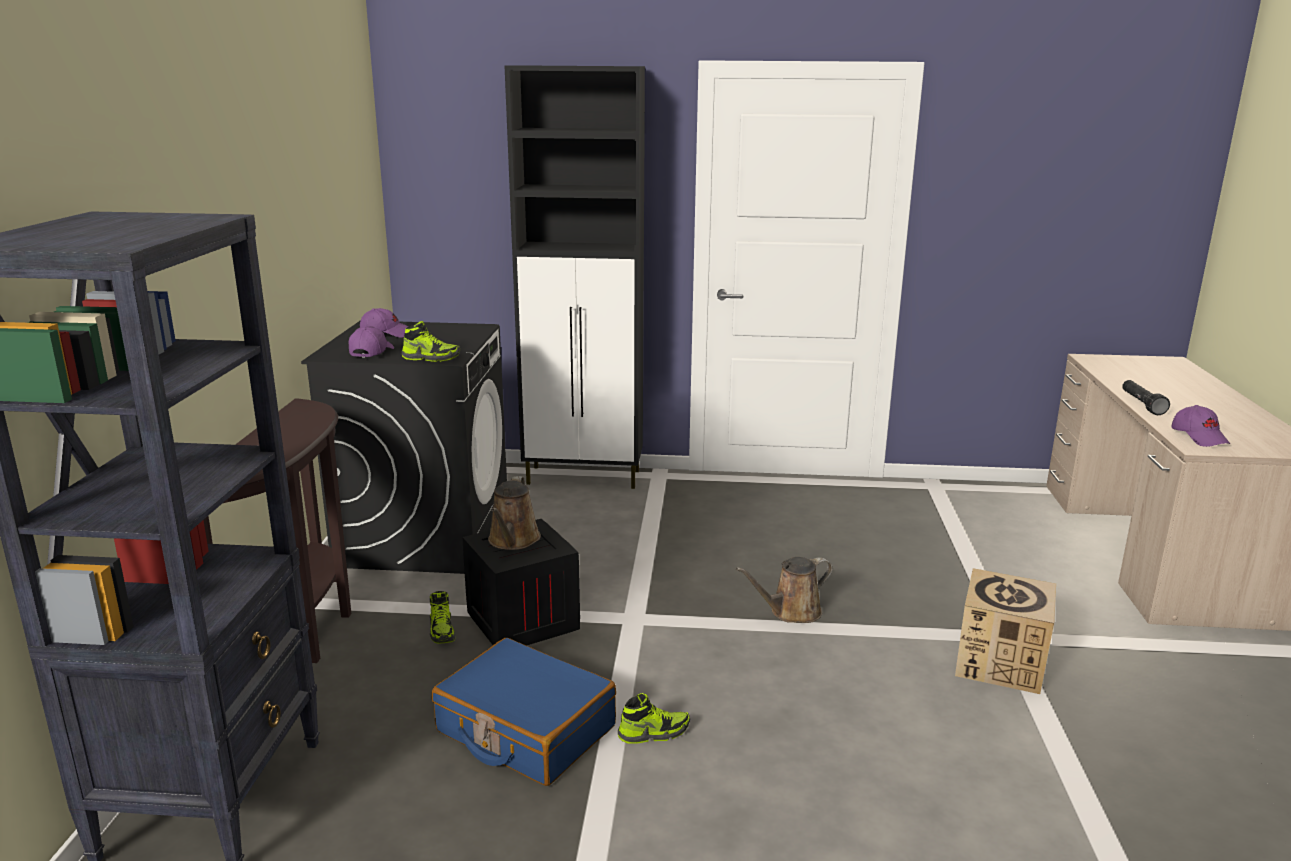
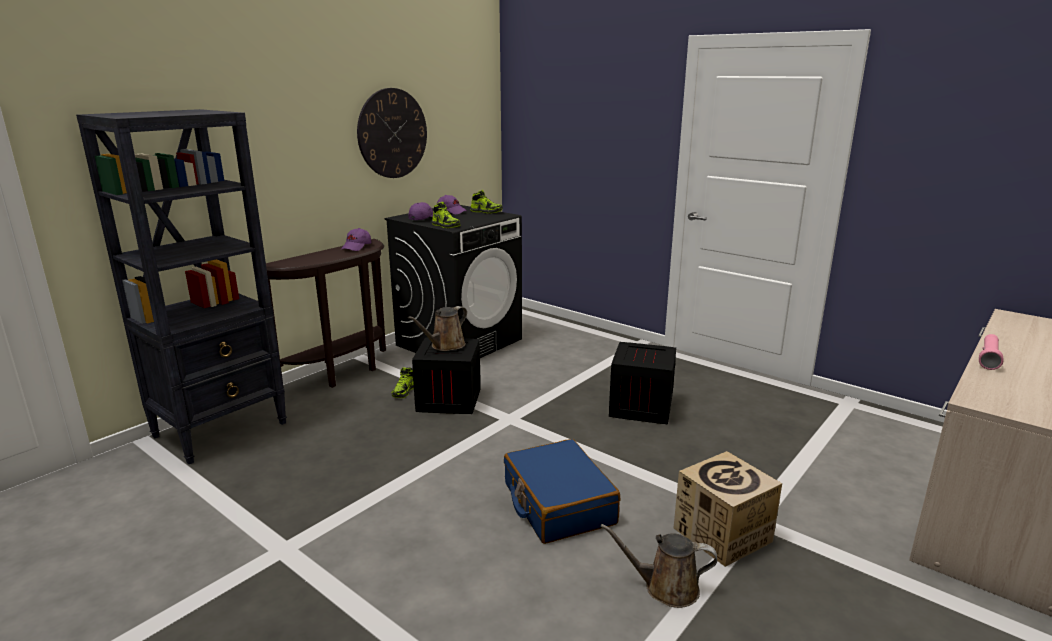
camera: 35 degrees right, 0 degrees up
(292, 218) = (392, 133): none -> wall clock
(525, 730) = (377, 453): blue suitcase -> blue suitcase (558, 504)
(585, 477) = (589, 334): black cabinet -> none
(653, 733) = (436, 481): shoe -> shoe (486, 211)
(761, 553) = (641, 408): none -> crate
(791, 612) = (611, 448): brown watering can -> brown watering can (665, 588)
(1141, 404) = (988, 358): black flashlight -> pink flashlight
(1199, 437) = (997, 395): purple cap -> purple cap (356, 247)

